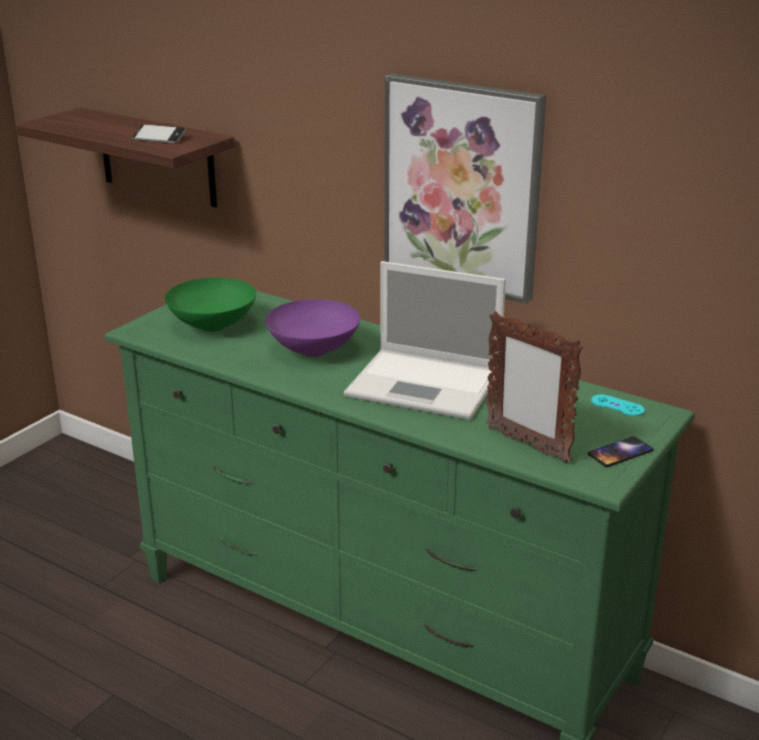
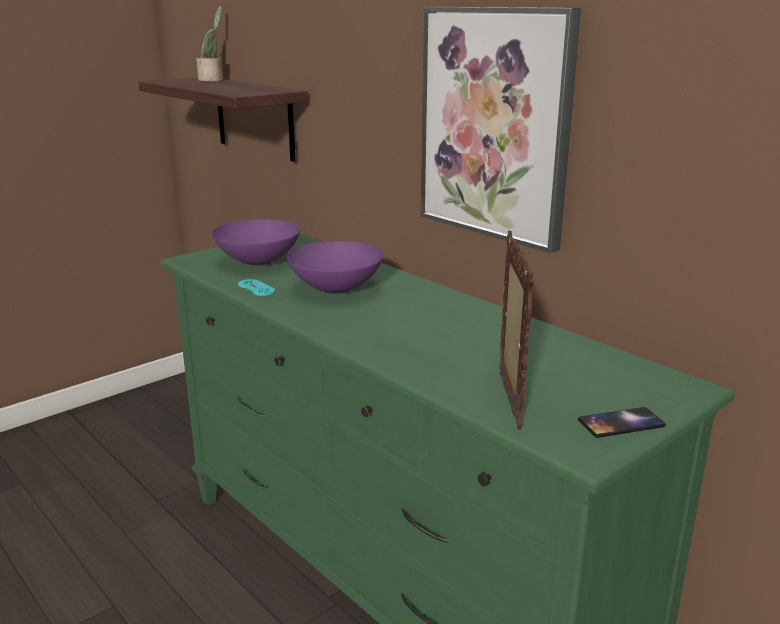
camera: 15 degrees right, 5 degrees down
(103, 117) = (212, 80): none -> potted plant
(159, 138) = (240, 89): phone -> none
(214, 326) = (259, 262): green bowl -> purple bowl
(427, 385) = (429, 329): laptop -> none
(527, 444) = (508, 400): picture frame -> picture frame turned 150 degrees counterclockwise
(617, 406) = (637, 373): turquoise game controller -> turquoise game controller (256, 288)

